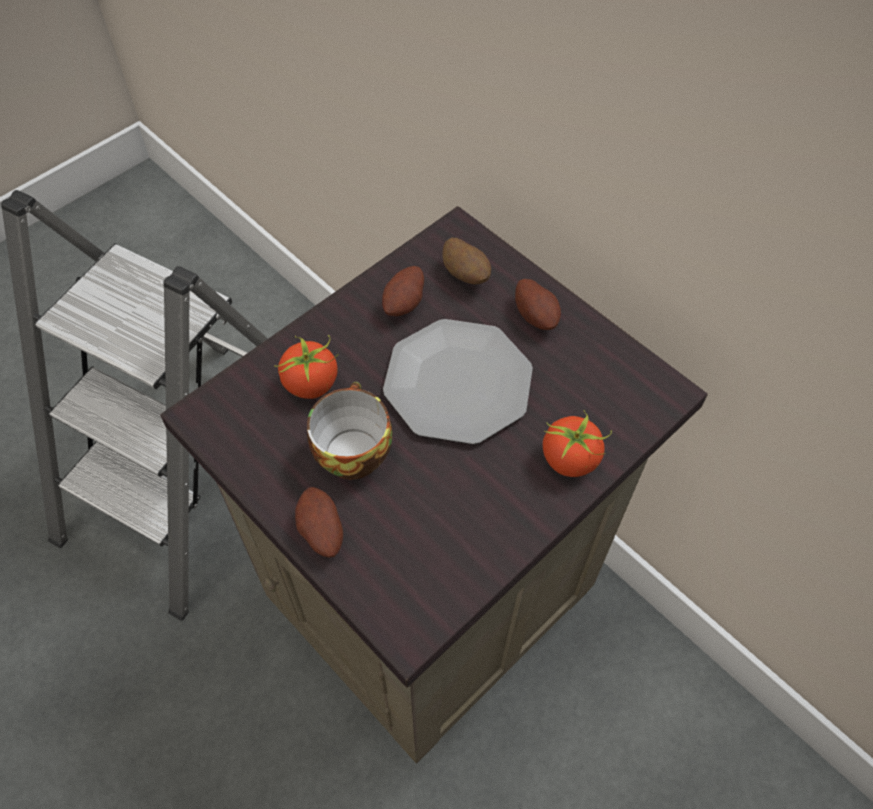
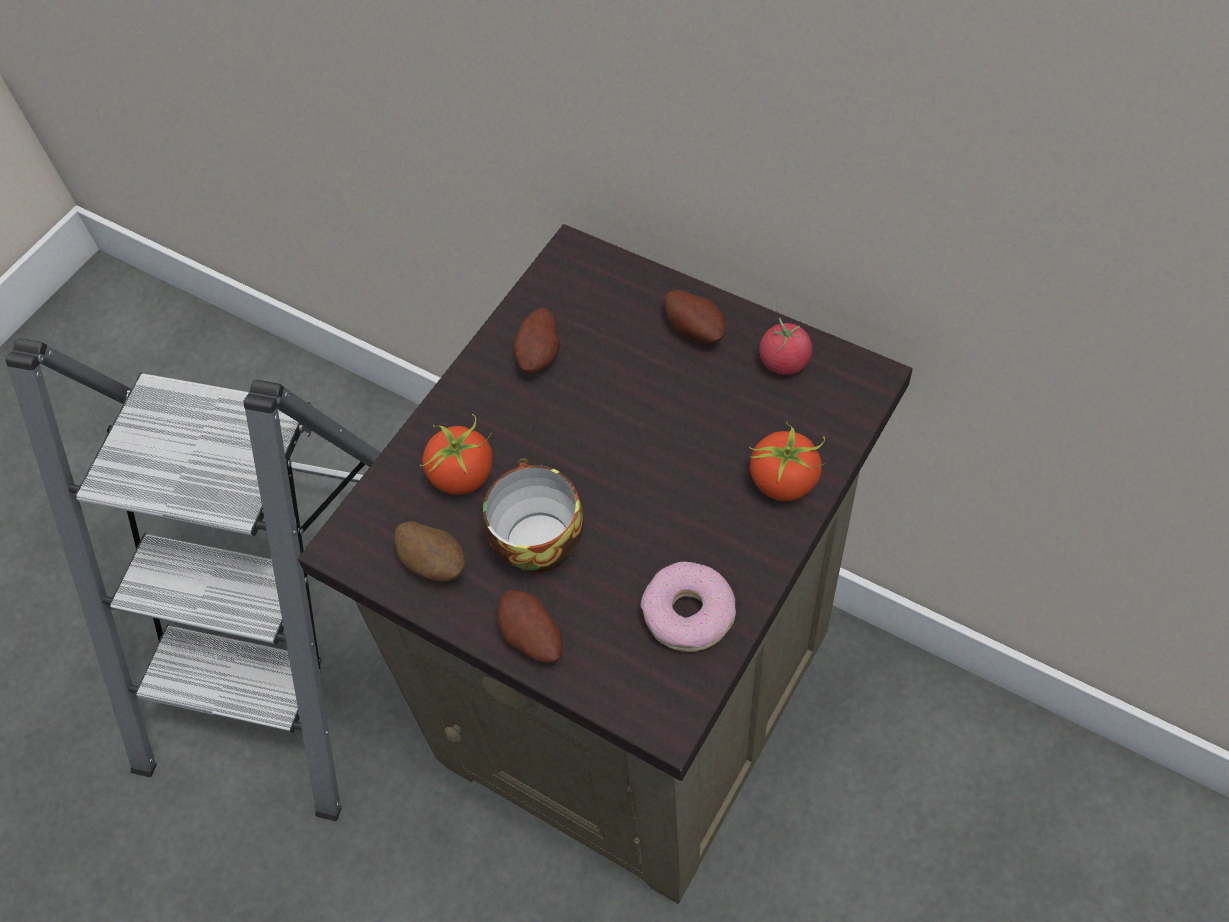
camera: 10 degrees left, 0 degrees up
(456, 547) = (688, 613): none -> donut
(458, 383) = (631, 429): plate -> none
(466, 275) = (599, 303): potato -> potato (435, 564)
(601, 360) = (784, 362): none -> tomato

